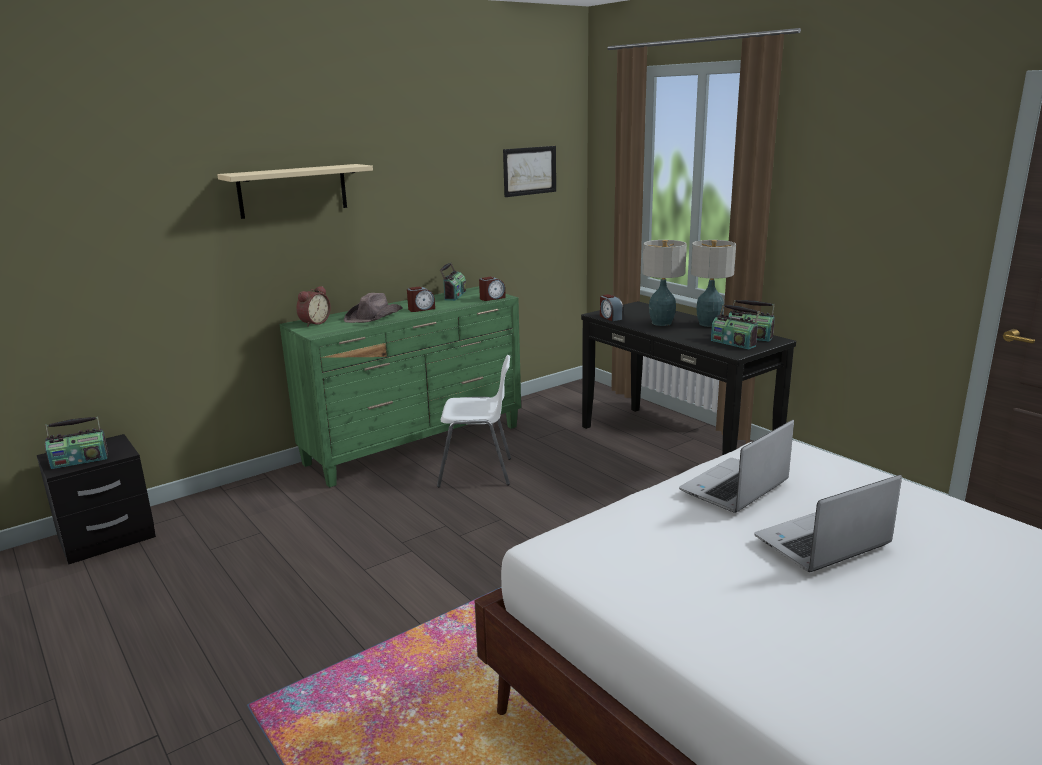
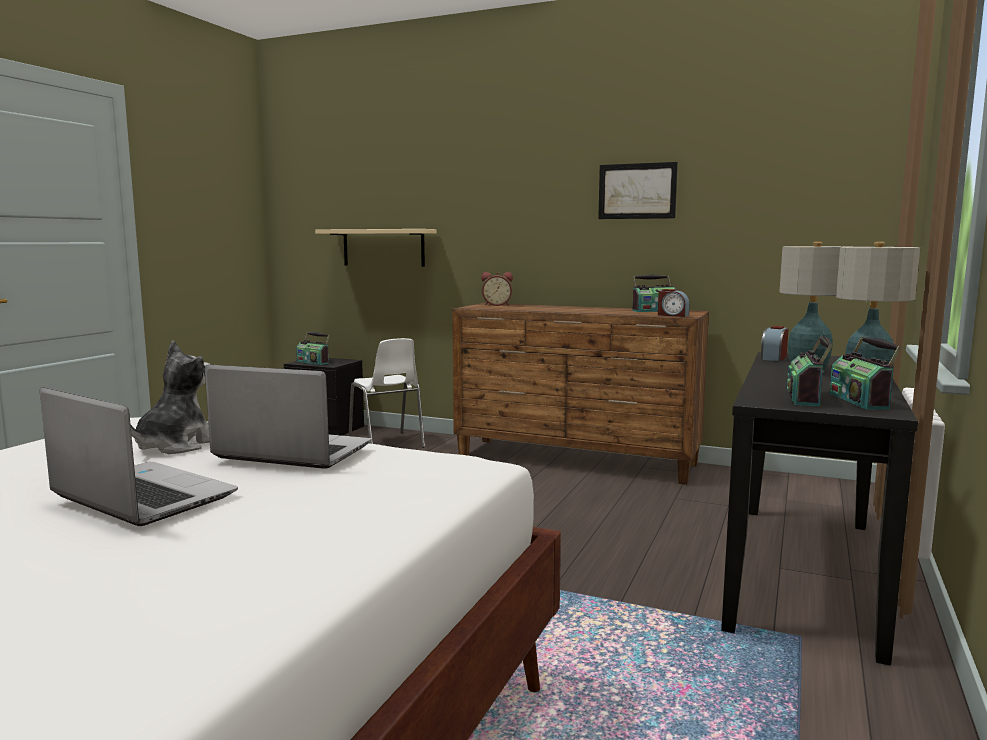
camera: 60 degrees right, 10 degrees down
(293, 191) = (512, 184): beige shelf -> beige shelf (383, 247)
(374, 316) = (542, 308): brown hat -> none
(416, 445) = (576, 460): green dresser -> brown dresser
(421, 309) = (588, 311): alarm clock -> none
(477, 472) = (560, 493): white chair -> white chair (387, 444)
(529, 171) = (809, 177): picture -> picture (637, 191)
(670, 530) = (175, 446): none -> plush toy

